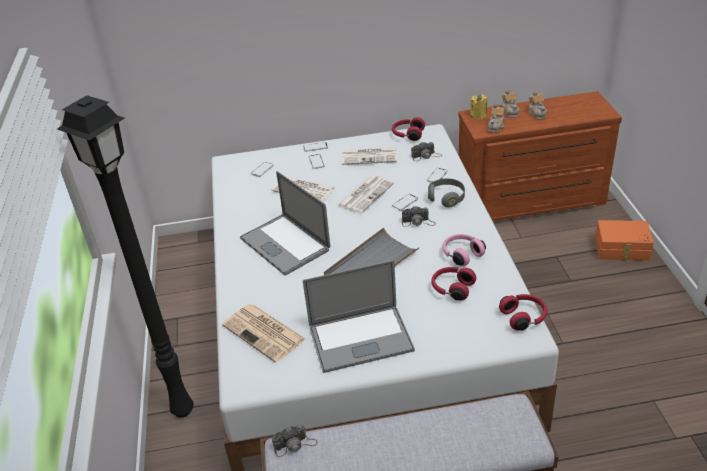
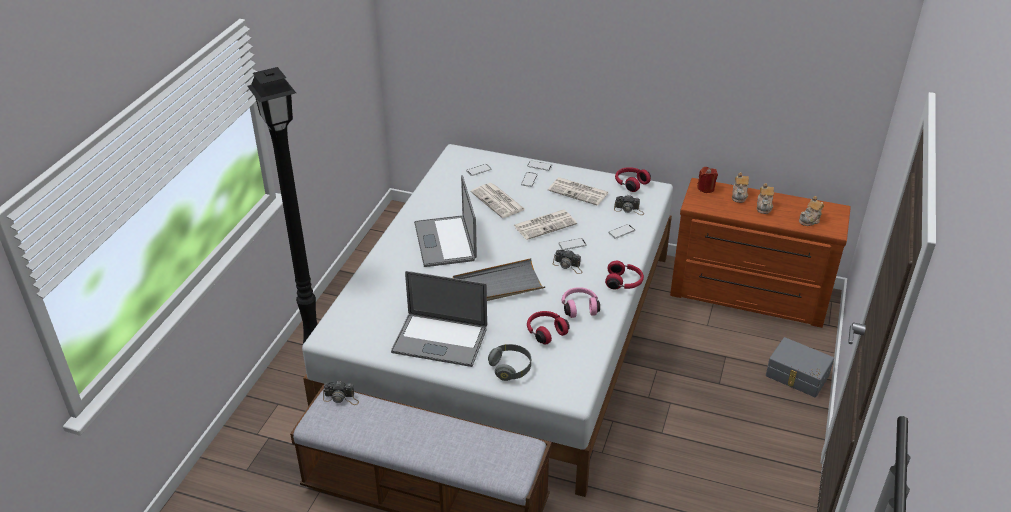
camera: 25 degrees right, 0 degrees up
(265, 333) = (374, 305): newspaper -> none
(446, 198) = (611, 254): grey headphones -> grey headphones (510, 368)
(478, 115) = (706, 188): yellow candle -> red candle
(496, 127) = (711, 205): teapot -> teapot (810, 220)
(524, 317) = (582, 379): red headphones -> red headphones (624, 282)
(622, 249) = (797, 376): orange storage box -> grey storage box

